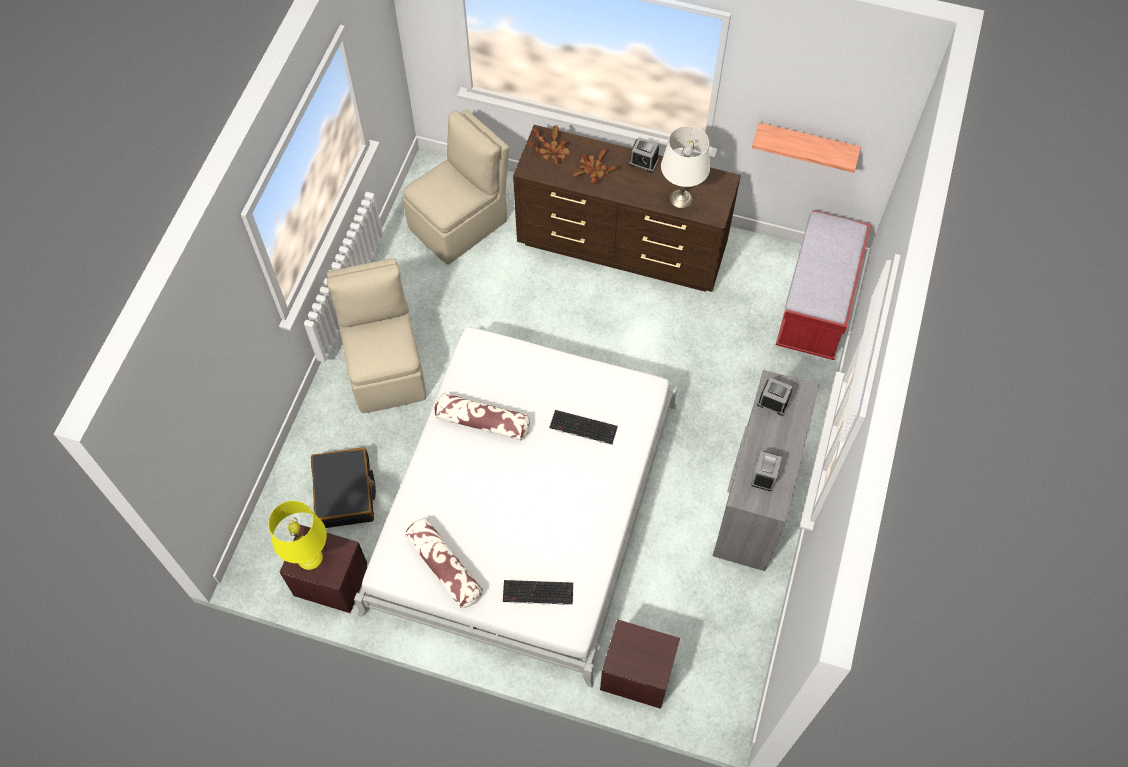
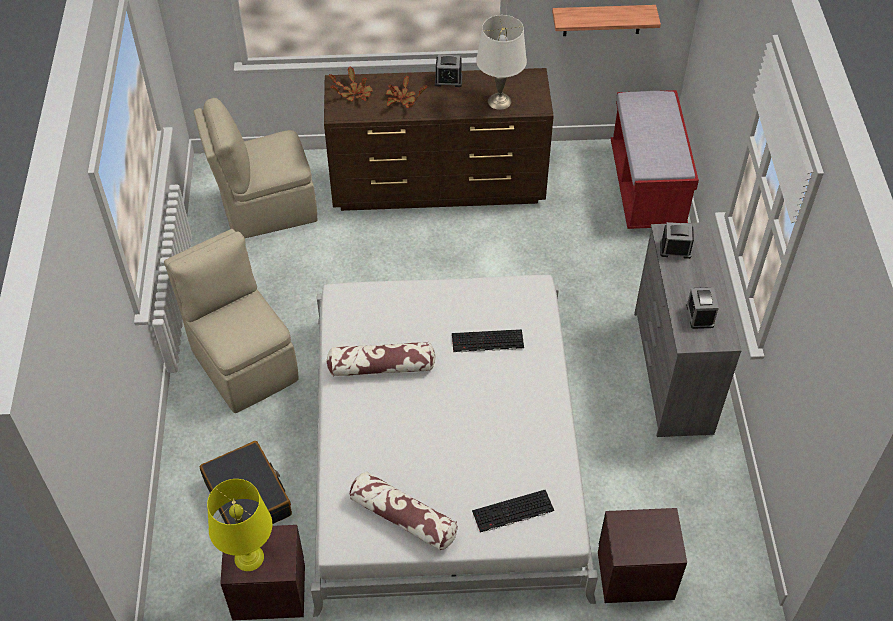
camera: 20 degrees left, 10 degrees down
(460, 223) = (266, 209): beige chair -> beige chair turned 135 degrees counterclockwise

